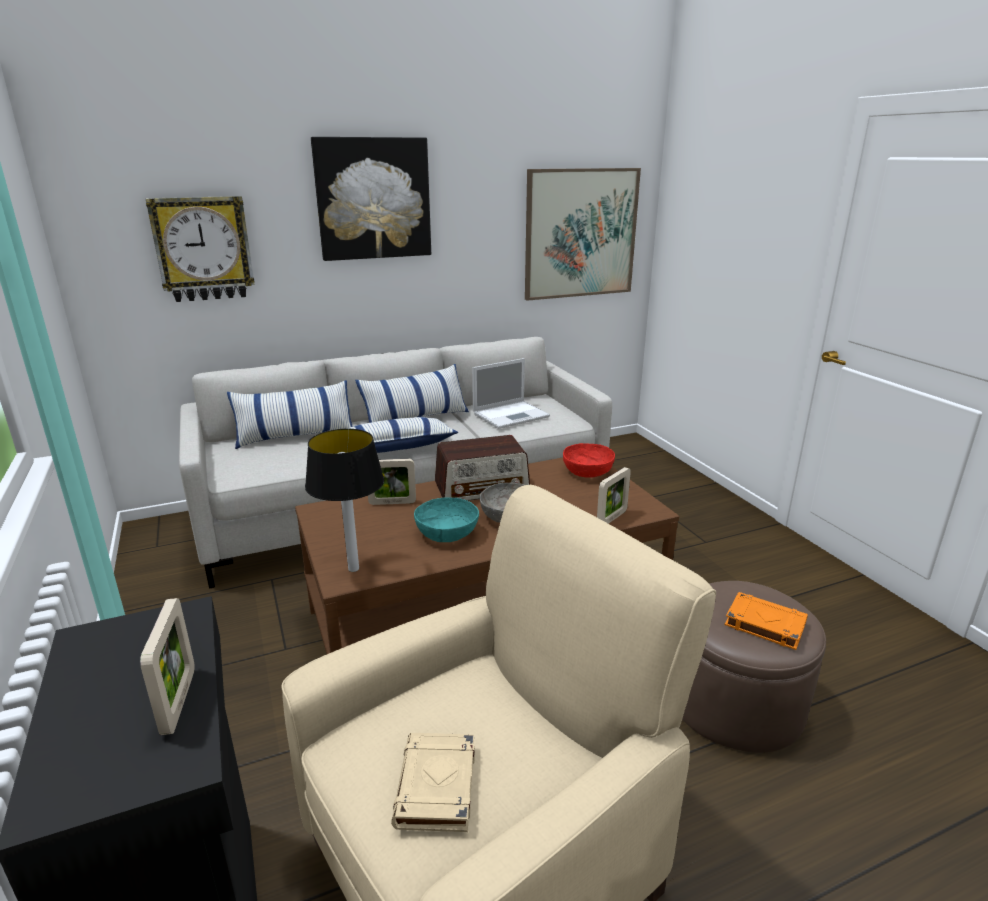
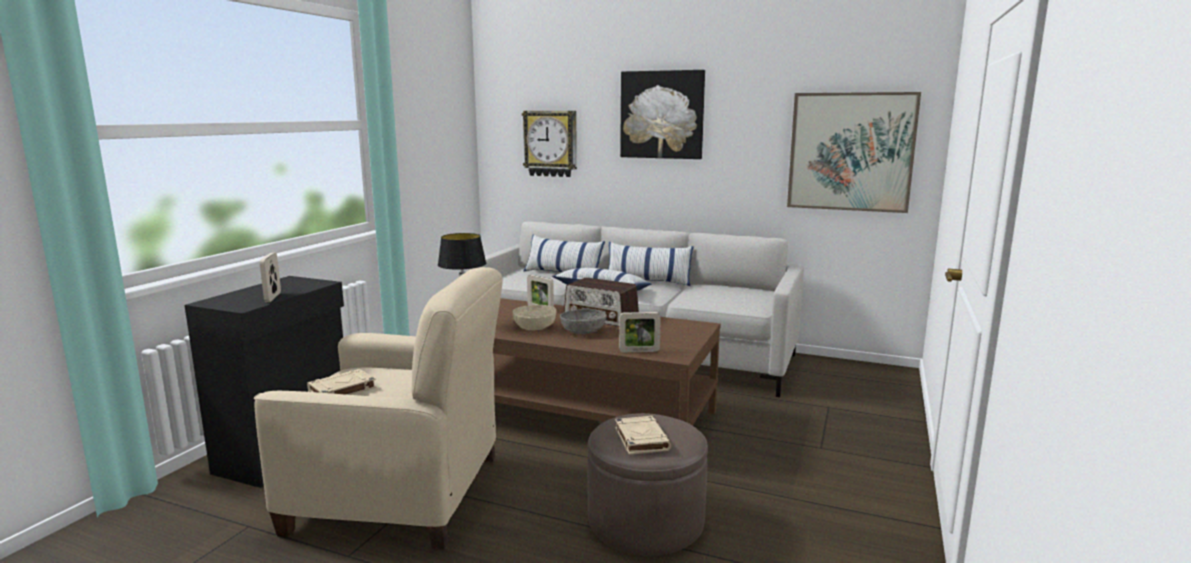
camera: 45 degrees right, 10 degrees down
(179, 701) = (273, 297): picture frame -> picture frame turned 135 degrees clockwise
(446, 533) = (534, 327): turquoise bowl -> beige bowl
(512, 415) = (716, 294): laptop -> none
(587, 472) = (686, 330): red bowl -> none
(764, 624) = (641, 439): orange book -> beige book

